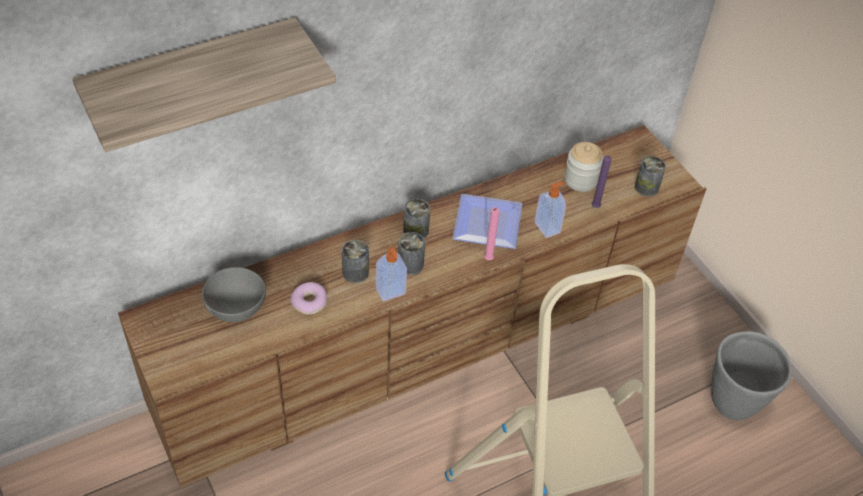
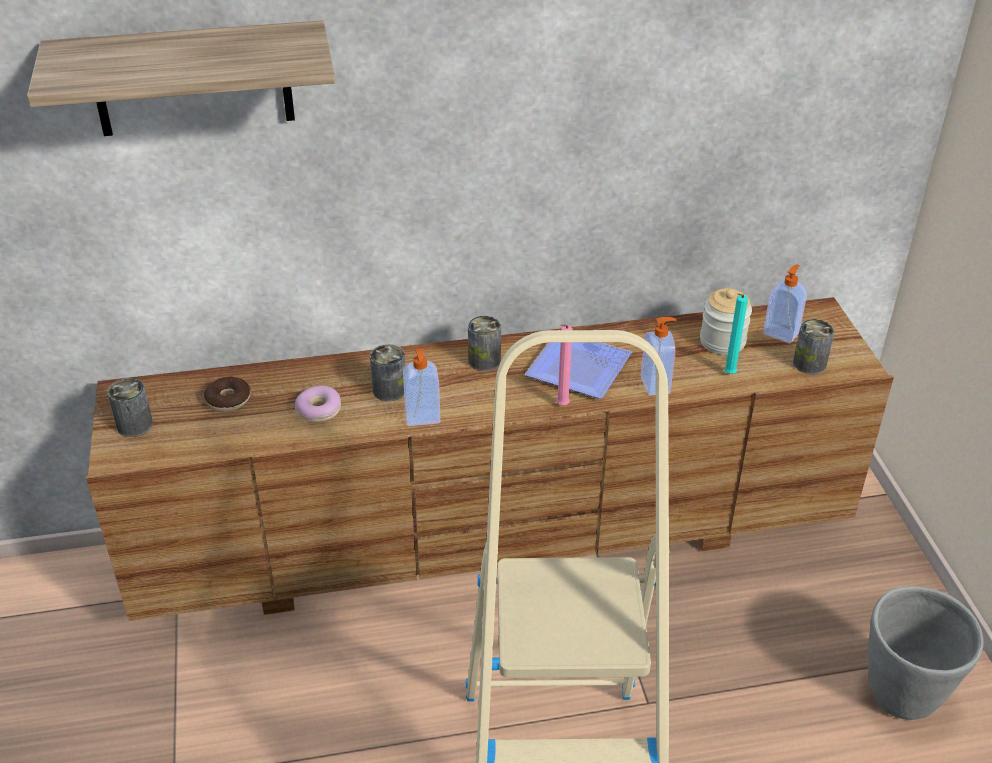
camera: 20 degrees right, 10 degrees down
(234, 308) = (228, 400): grey bowl -> donut
(410, 264) = (461, 394): can -> can (135, 425)
(594, 208) = (728, 374): purple candle -> turquoise candle
(618, 164) = (781, 333): none -> soap dispenser

